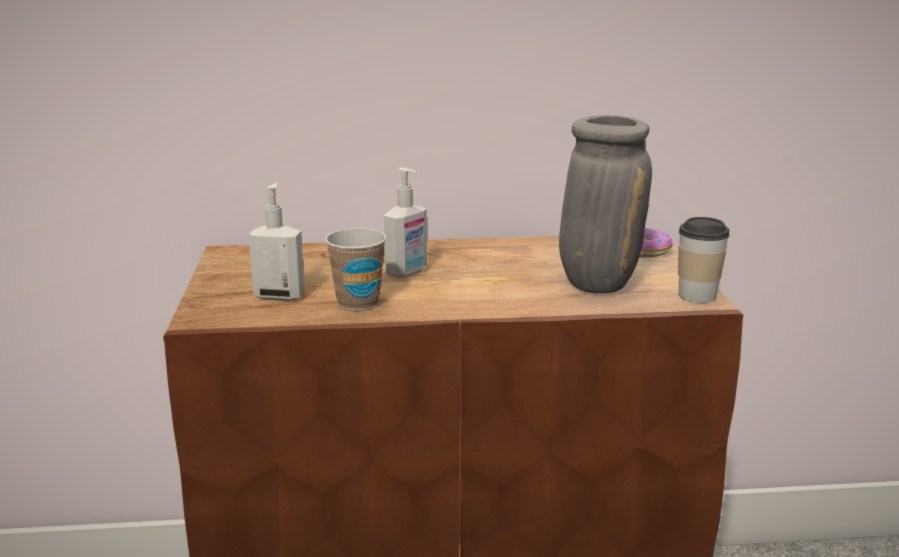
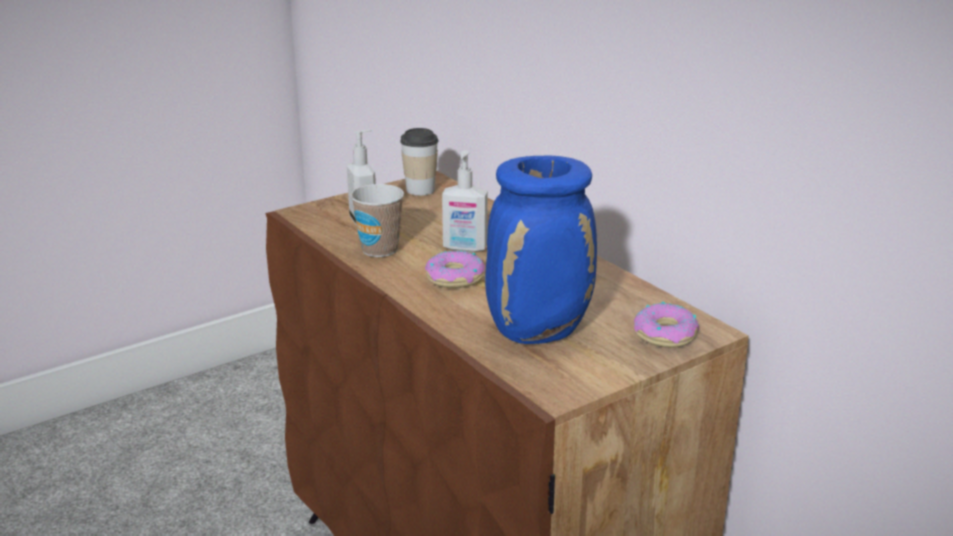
camera: 60 degrees right, 5 degrees up
(464, 288) = (454, 278): none -> donut
(598, 283) = (539, 331): grey vase -> blue vase
(697, 296) = (564, 387): cup -> cup (420, 190)

